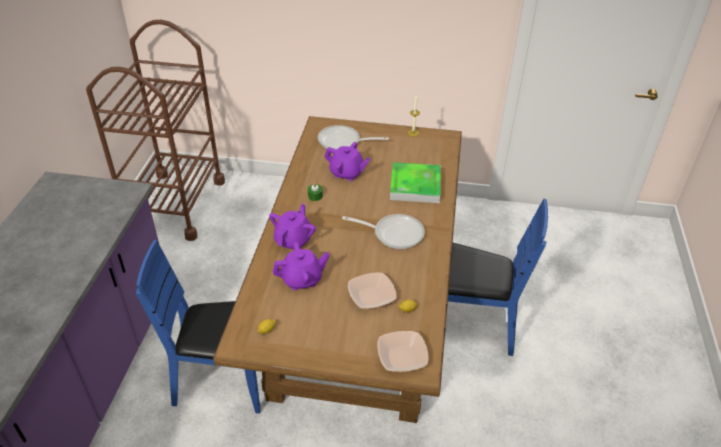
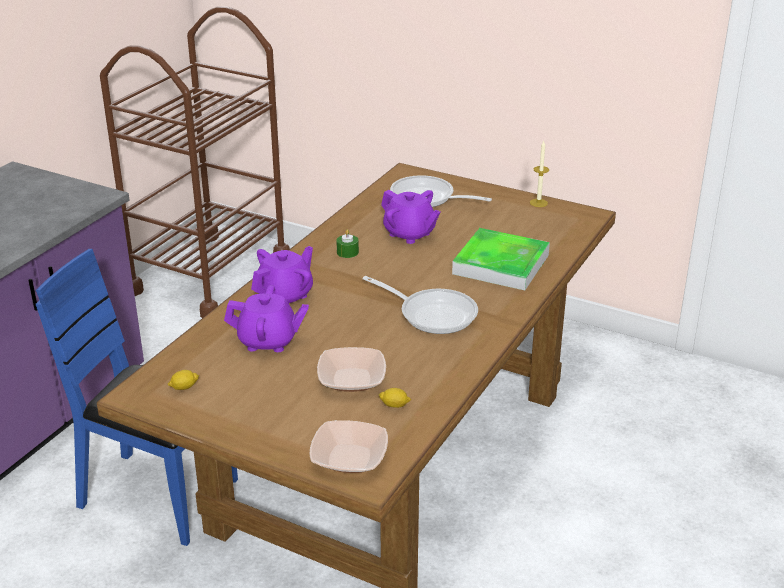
camera: 20 degrees right, 10 degrees down
(472, 327) = (562, 512): blue chair -> none

